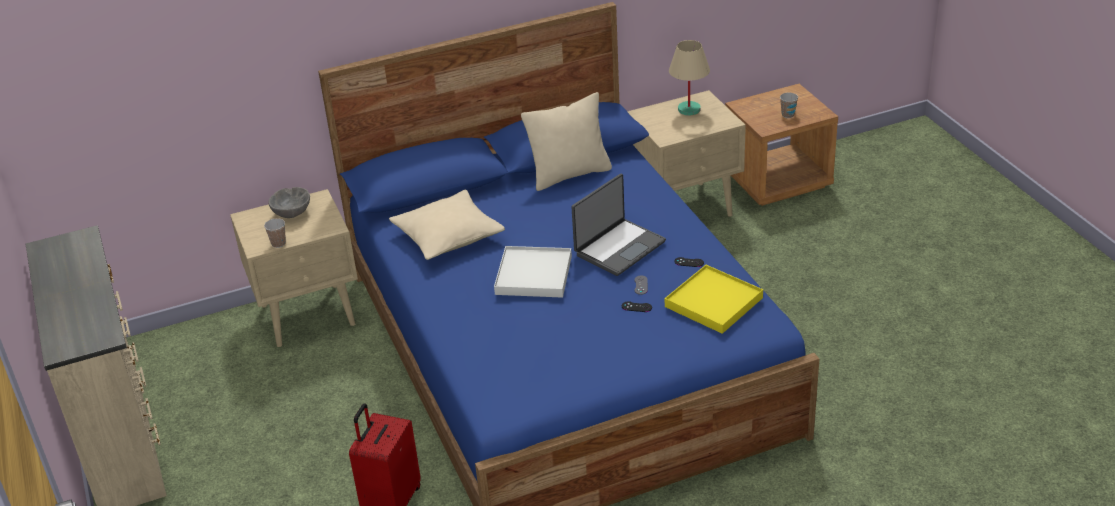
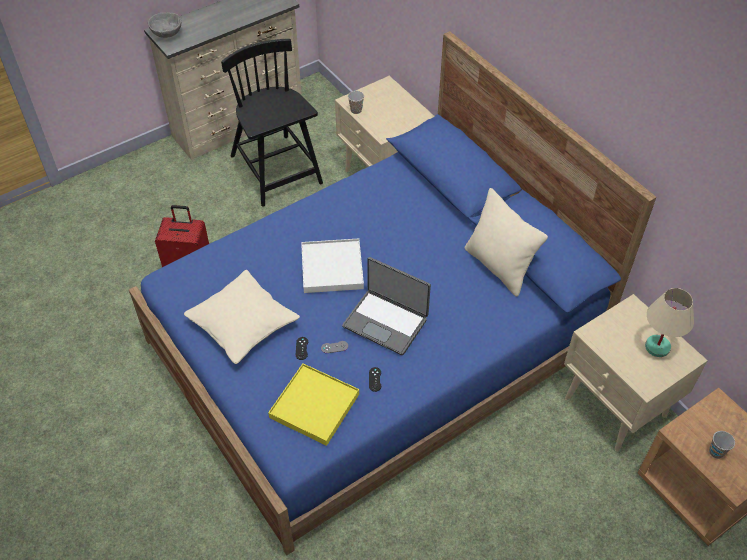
camera: 75 degrees right, 15 degrees up
(242, 409) = (276, 171): none -> black chair
(292, 213) = (397, 107): grey bowl -> grey bowl (167, 34)
(448, 237) = (381, 204): beige pillow -> beige pillow (243, 324)

